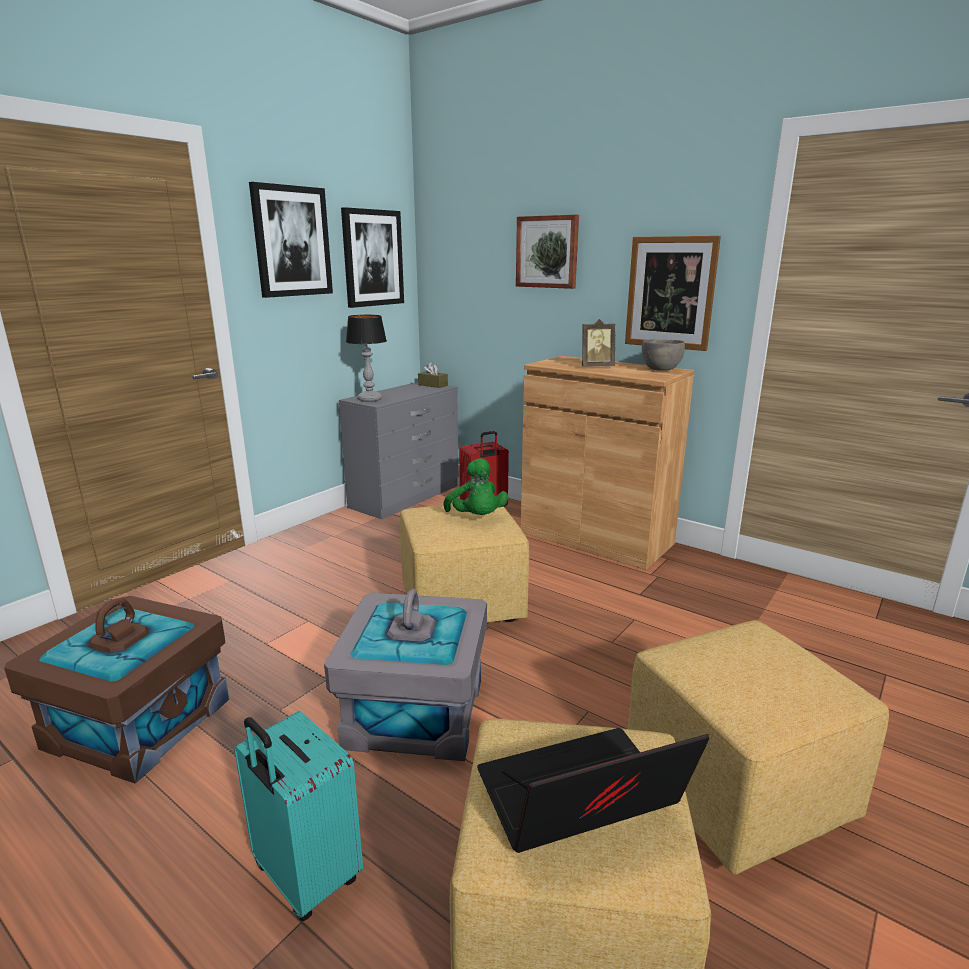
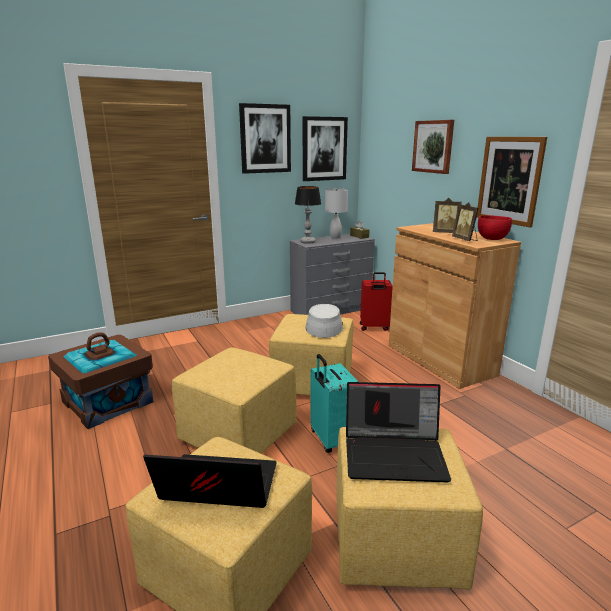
camera: 25 degrees right, 0 degrees up
(305, 877) = (125, 496): turquoise suitcase -> turquoise suitcase (331, 440)
(401, 389) = (335, 237): none -> white table lamp
(414, 712) = (238, 435): grey storage box -> yellow ottoman
(477, 518) = (324, 326): green plush toy -> grey hat
(633, 373) = (465, 239): none -> picture frame
(661, 370) = (492, 239): grey bowl -> red bowl
(744, 670) = (395, 454): none -> laptop

